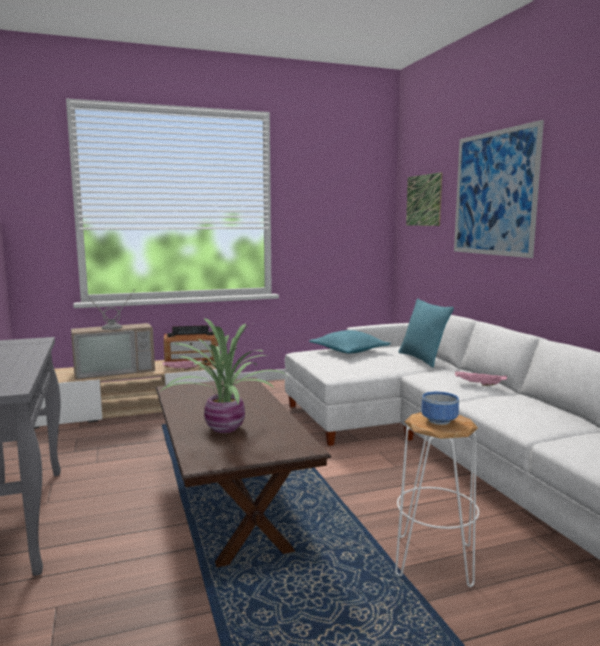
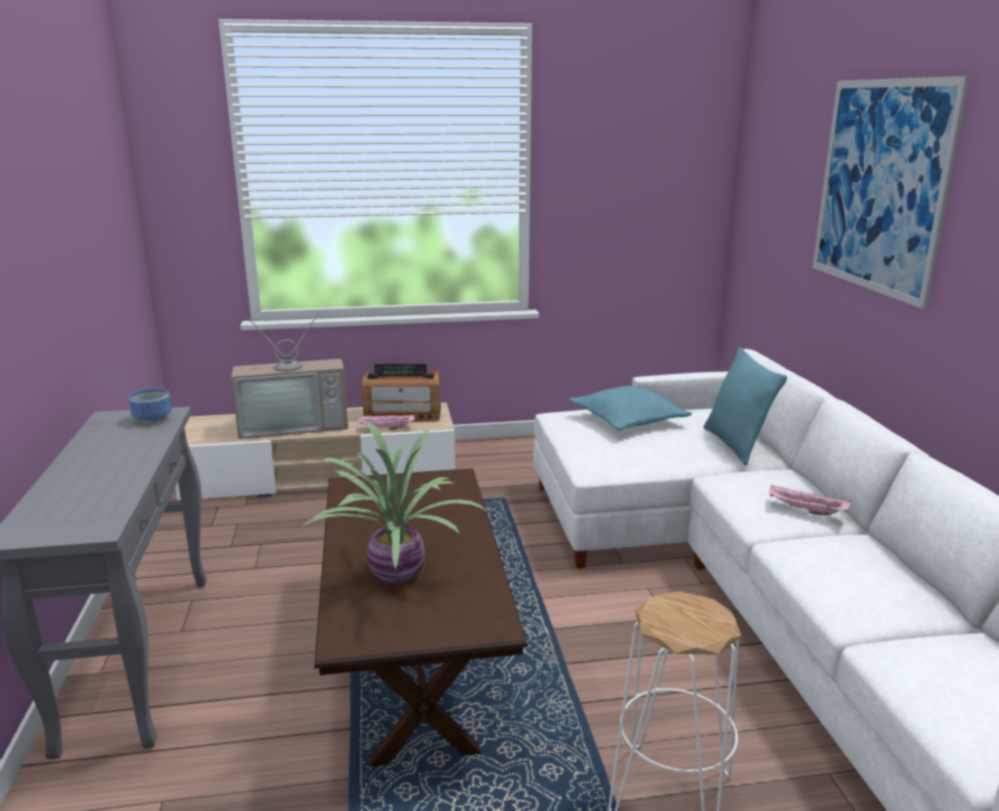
camera: 10 degrees right, 10 degrees up
(423, 200) = (777, 172): picture -> none
(441, 421) = (687, 618): bowl -> bowl (154, 419)

